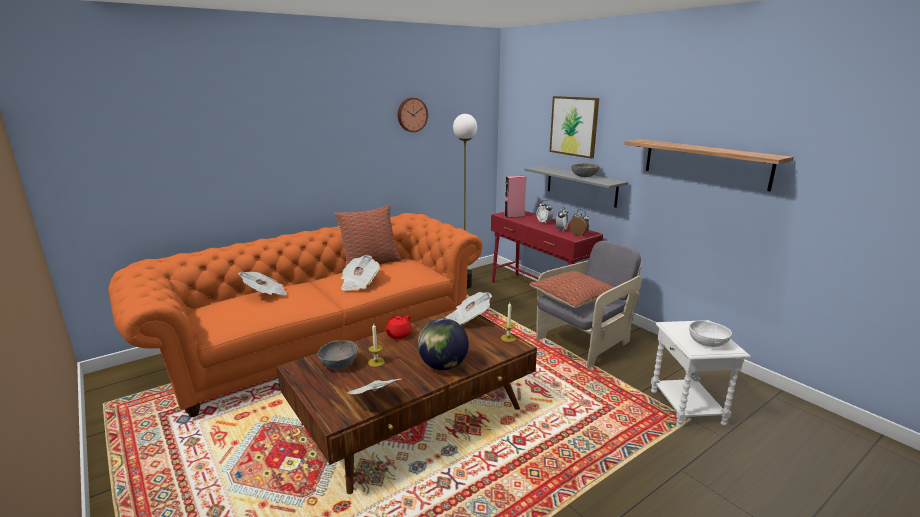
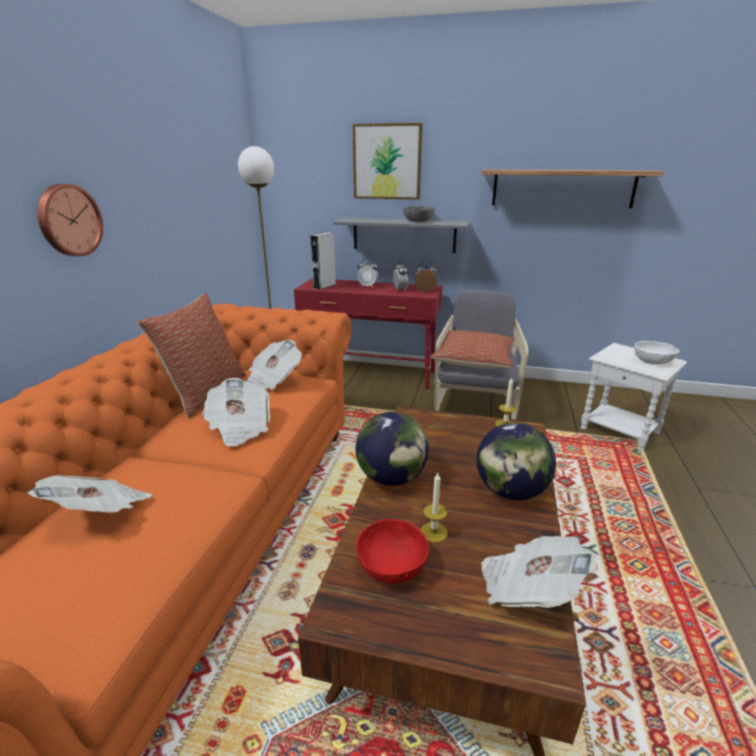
camera: 40 degrees left, 5 degrees up
(339, 364) = (392, 566): grey bowl -> red bowl
(398, 335) = (392, 478): red teapot -> globe
(412, 114) = (171, 148): wall clock -> wall clock (68, 220)
(468, 319) = (431, 421): newspaper -> newspaper (273, 380)
(514, 216) = (324, 286): pink speaker -> grey speaker

